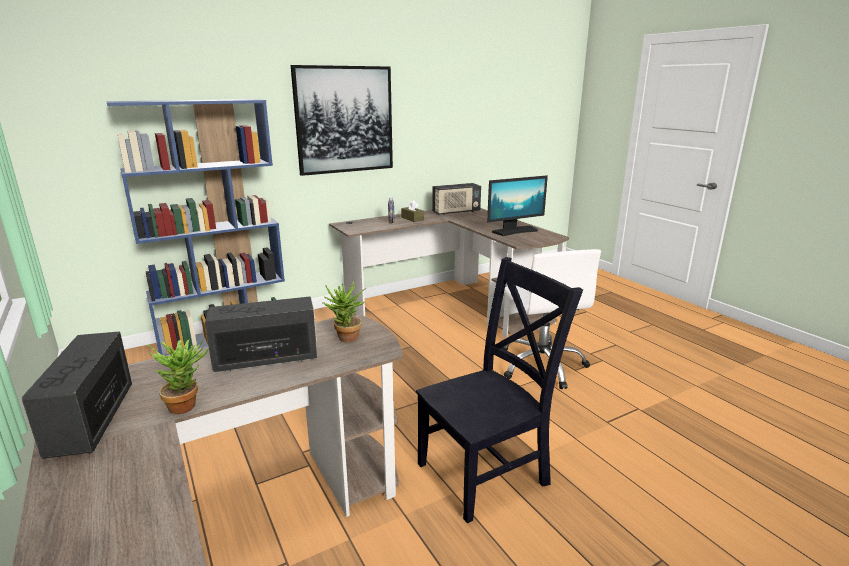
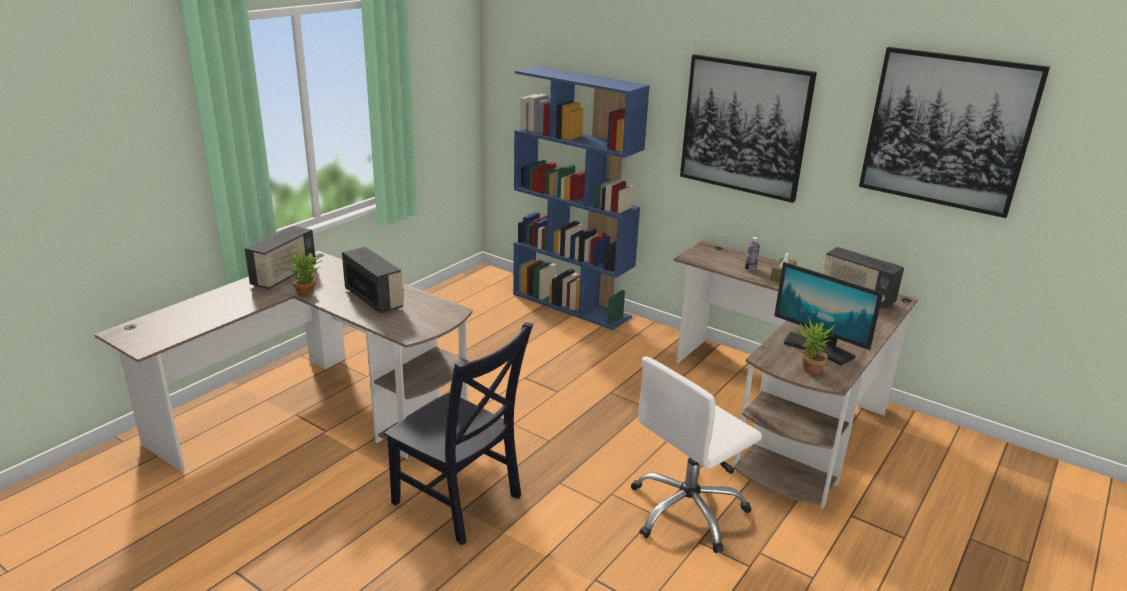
camera: 65 degrees right, 5 degrees up
(91, 420) = (284, 276): radio -> radio turned 150 degrees clockwise
(346, 339) = (419, 317): potted plant -> potted plant (808, 369)
(467, 93) = (947, 130): none -> picture

